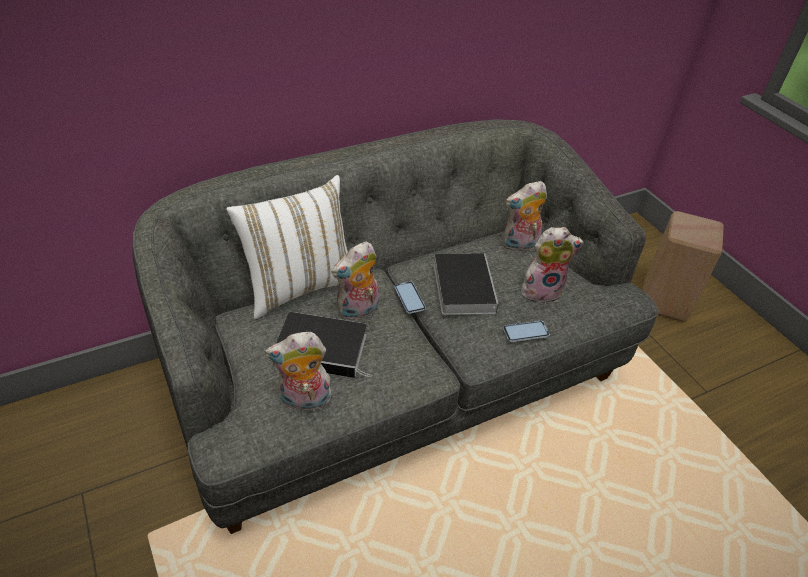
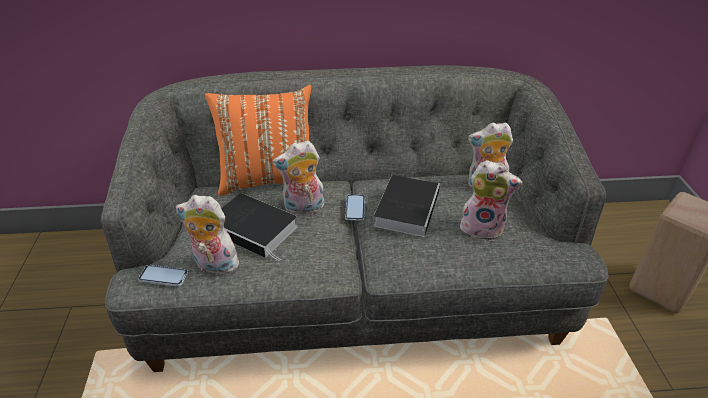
camera: 25 degrees right, 5 degrees down
(299, 286) = (268, 179): white pillow -> orange pillow
(525, 332) = (444, 260): phone -> phone (163, 276)

